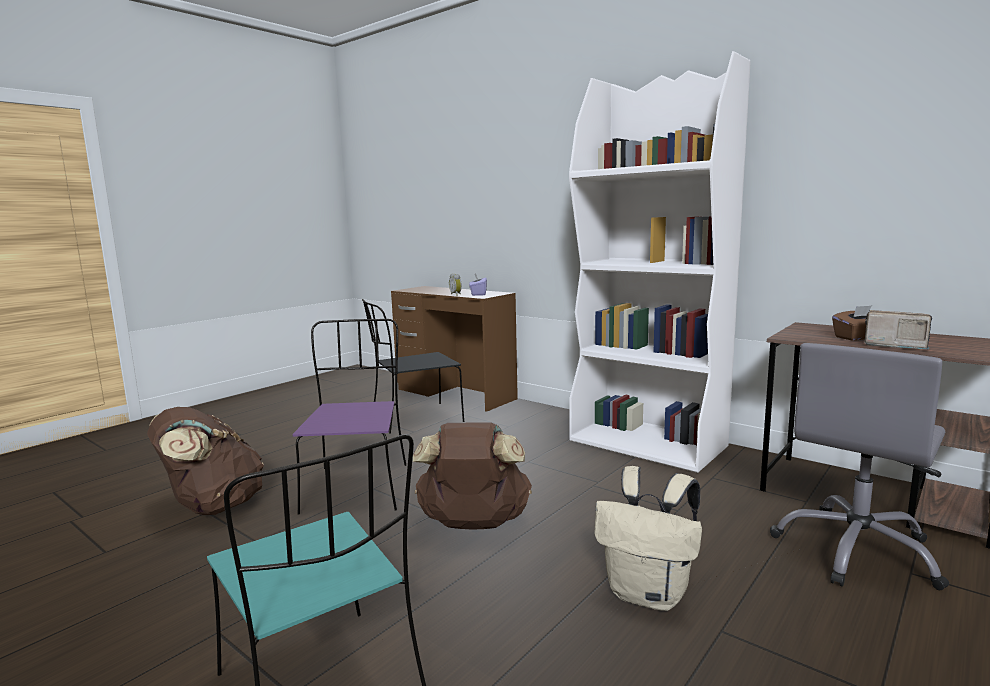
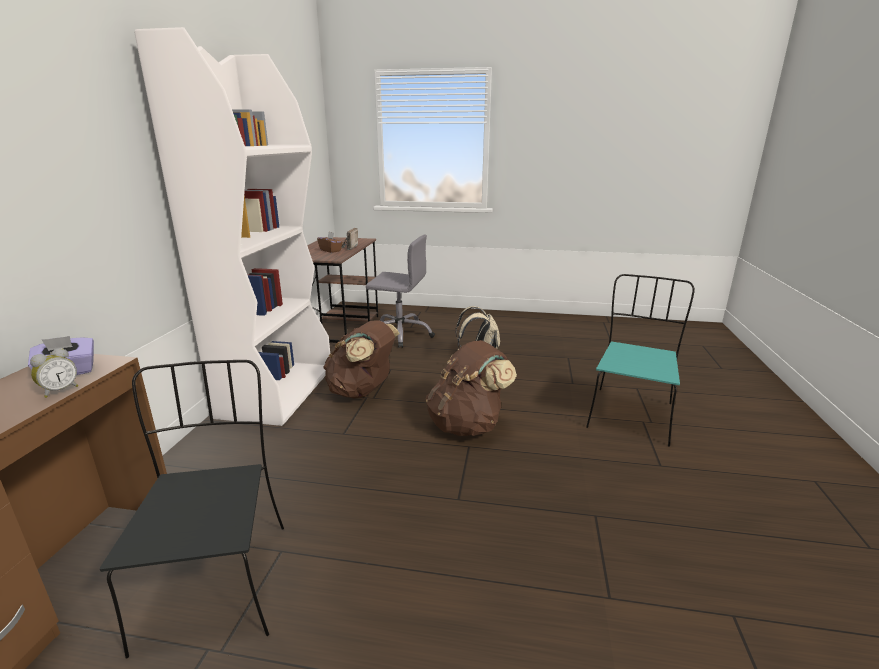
camera: 120 degrees left, 10 degrees up
(212, 506) = (599, 603): brown backpack -> brown backpack (362, 391)
(357, 486) = (463, 511): purple chair -> none
(414, 418) = (217, 580): black chair -> black chair turned 135 degrees counterclockwise

